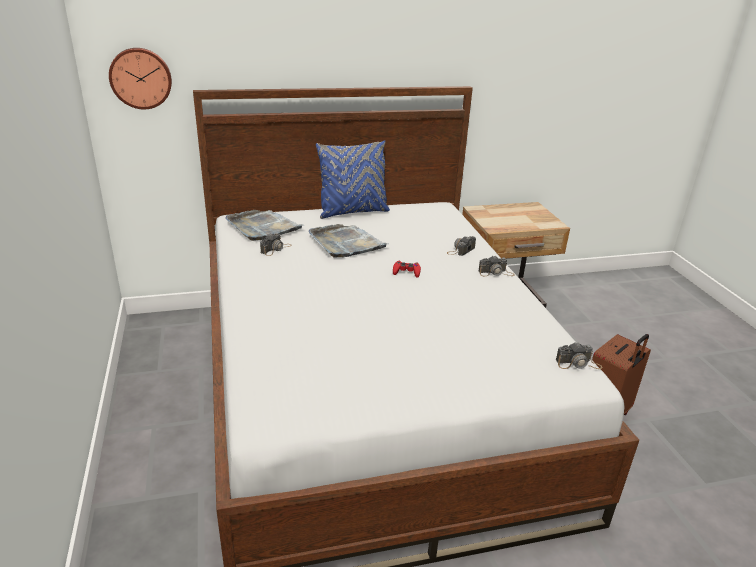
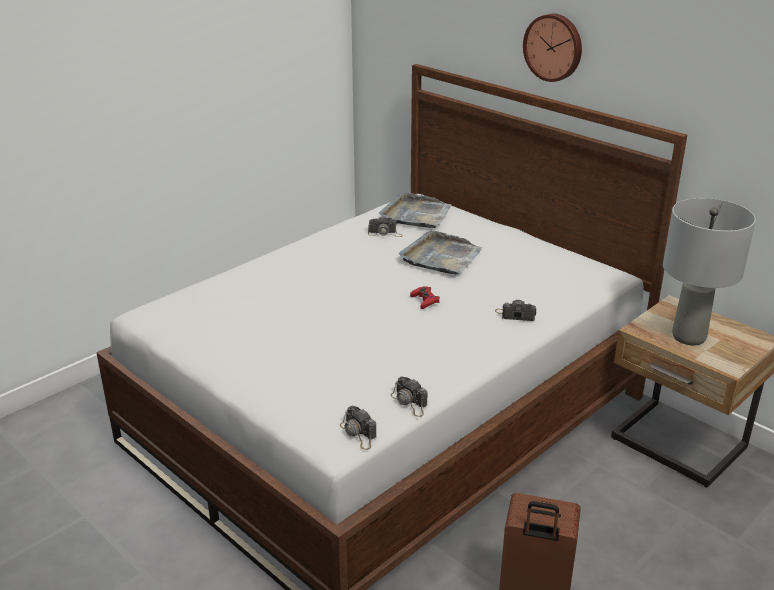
camera: 60 degrees right, 0 degrees up
(141, 78) = (387, 43): wall clock -> wall clock (554, 47)
(352, 212) = (514, 238): blue pillow -> none
(496, 273) = (492, 347): camera -> camera (410, 402)
(515, 220) = (688, 336): none -> grey table lamp

